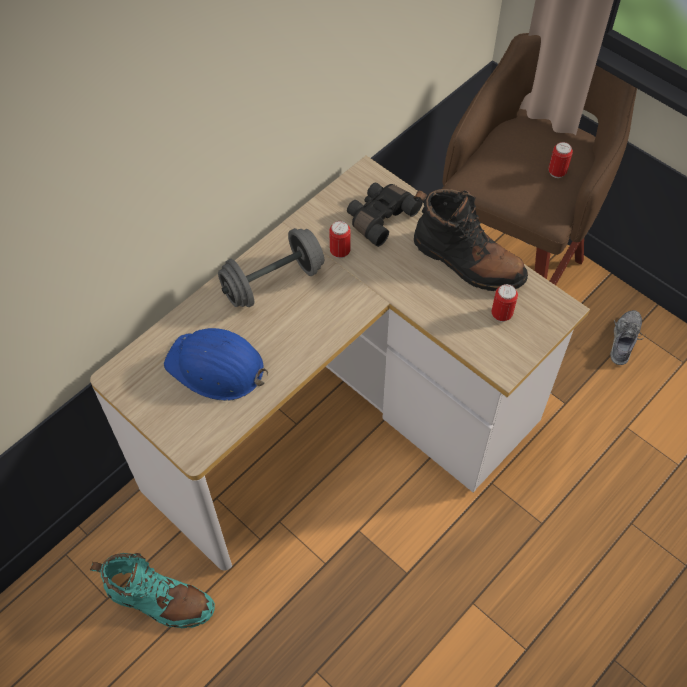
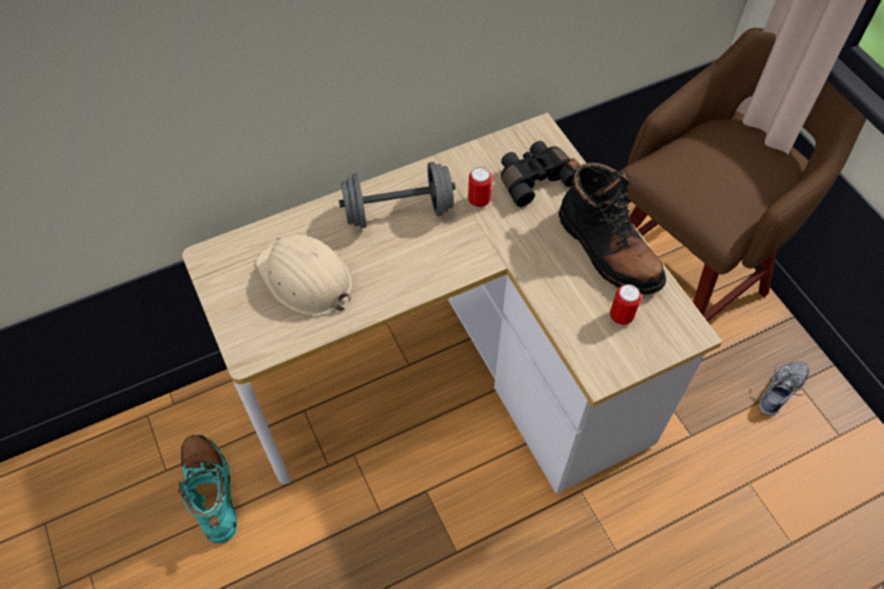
camera: 20 degrees right, 0 degrees up
(159, 600) = (211, 490): turquoise boot -> turquoise boot turned 150 degrees counterclockwise
(216, 367) = (305, 278): blue hard hat -> beige hard hat
(557, 172) = (749, 187): can -> none

